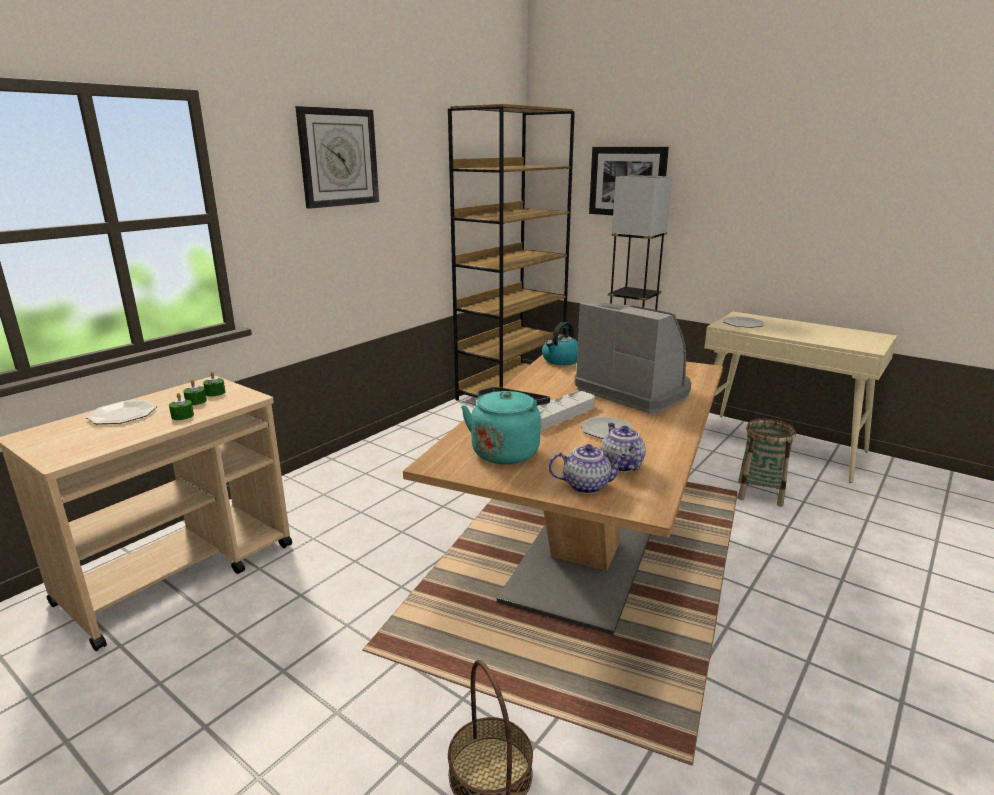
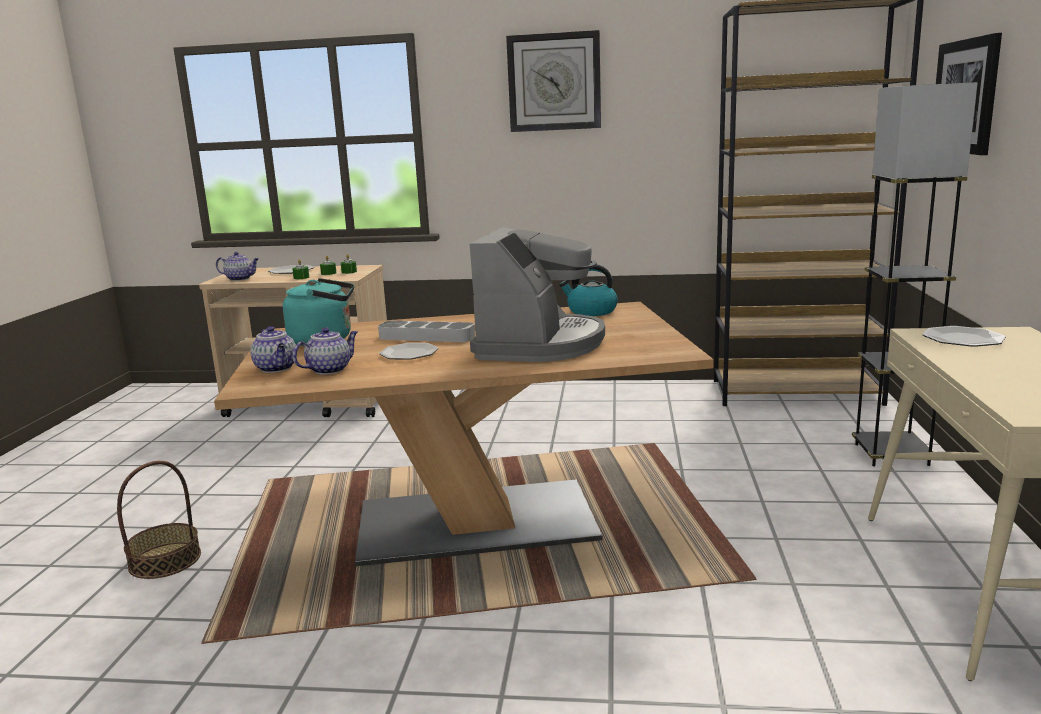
camera: 60 degrees right, 5 degrees down
(88, 445) = (240, 279): none -> teapot
(760, 493) = (781, 598): basket -> none

